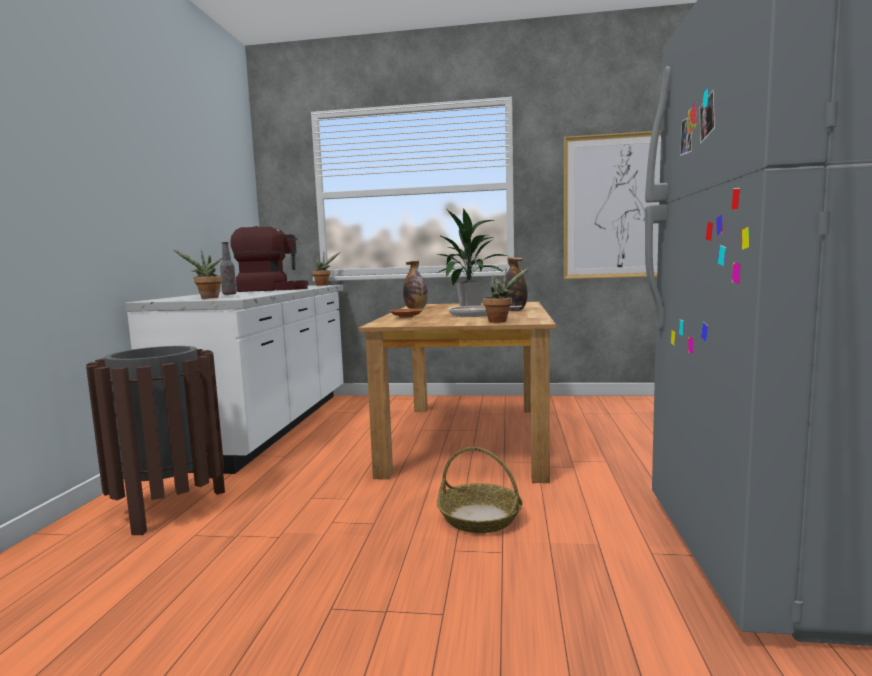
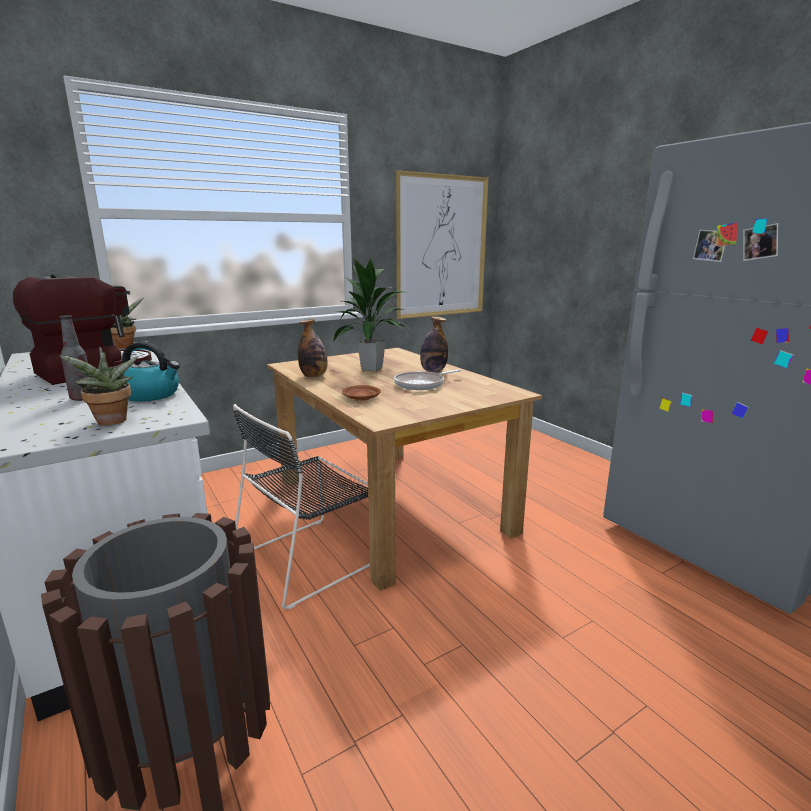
camera: 40 degrees left, 10 degrees up
(258, 294) = (151, 395): none -> kettle
(362, 450) = (310, 557): none -> black chair
(480, 517) = (530, 593): basket -> none
(500, 321) = (484, 396): potted plant -> none

